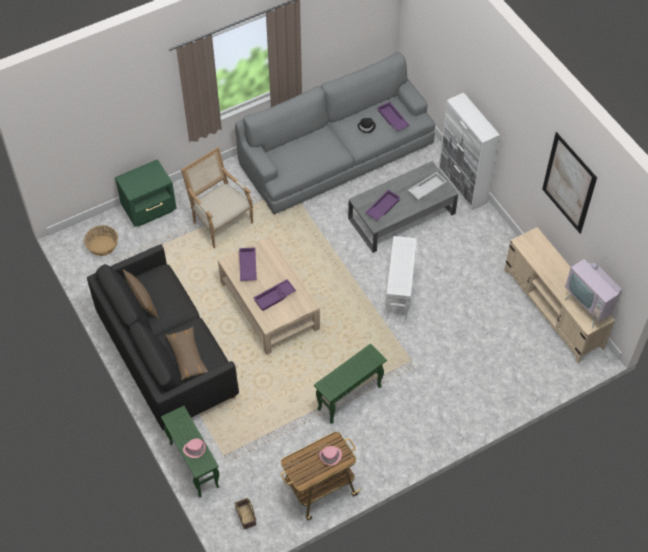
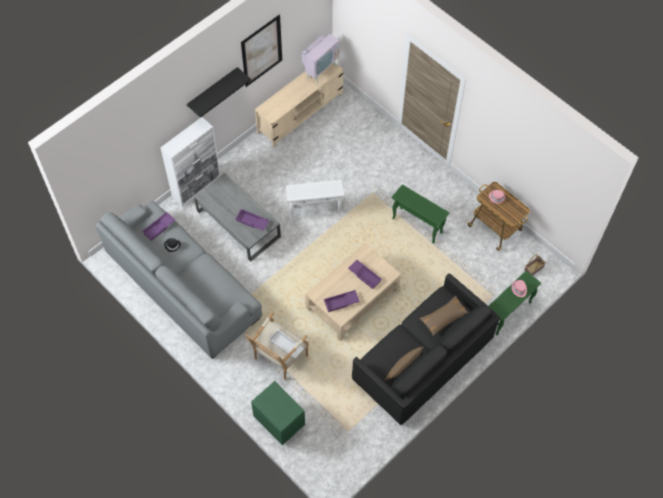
camera: 105 degrees left, 5 degrees up
(102, 245) = (329, 448): basket -> none
(427, 188) = (224, 194): white tray -> white tray (285, 345)
(519, 131) = (213, 90): none -> black shelf

